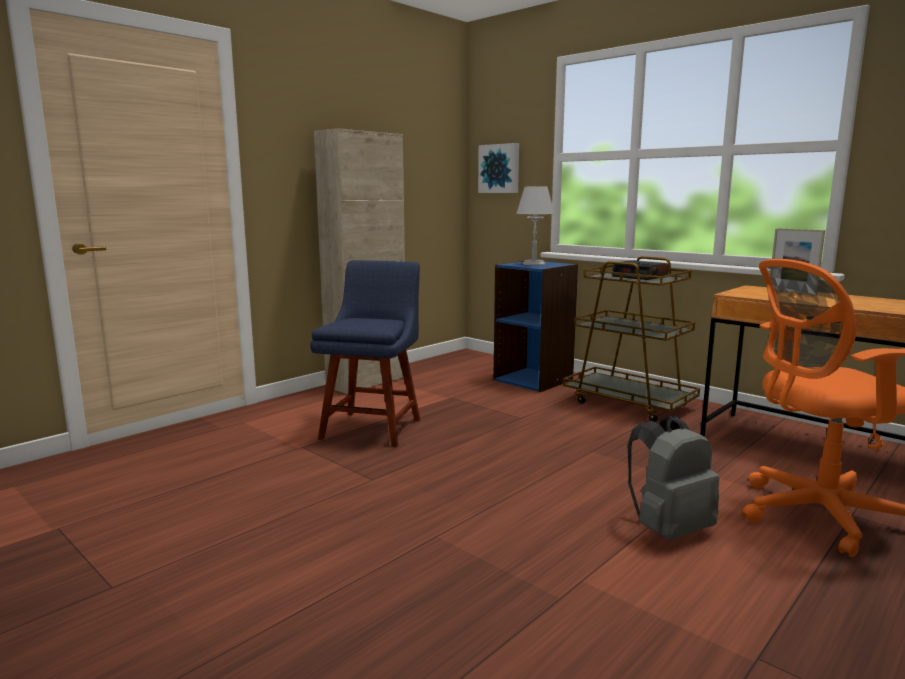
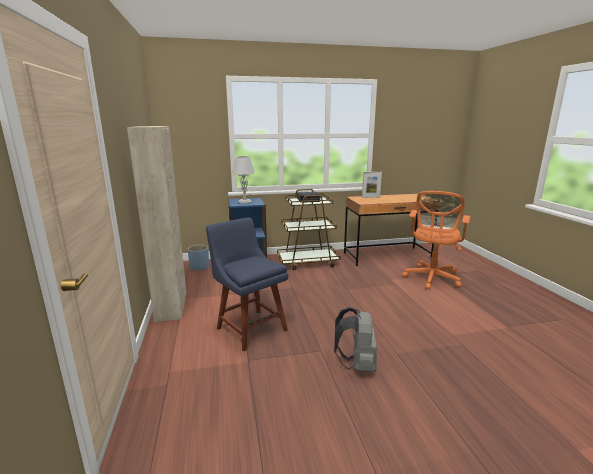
camera: 55 degrees left, 5 degrees up
(479, 362) = (199, 267): none -> blue planter
(499, 168) = (186, 142): picture -> none
(668, 529) = (425, 304): grey backpack -> grey backpack (357, 365)

